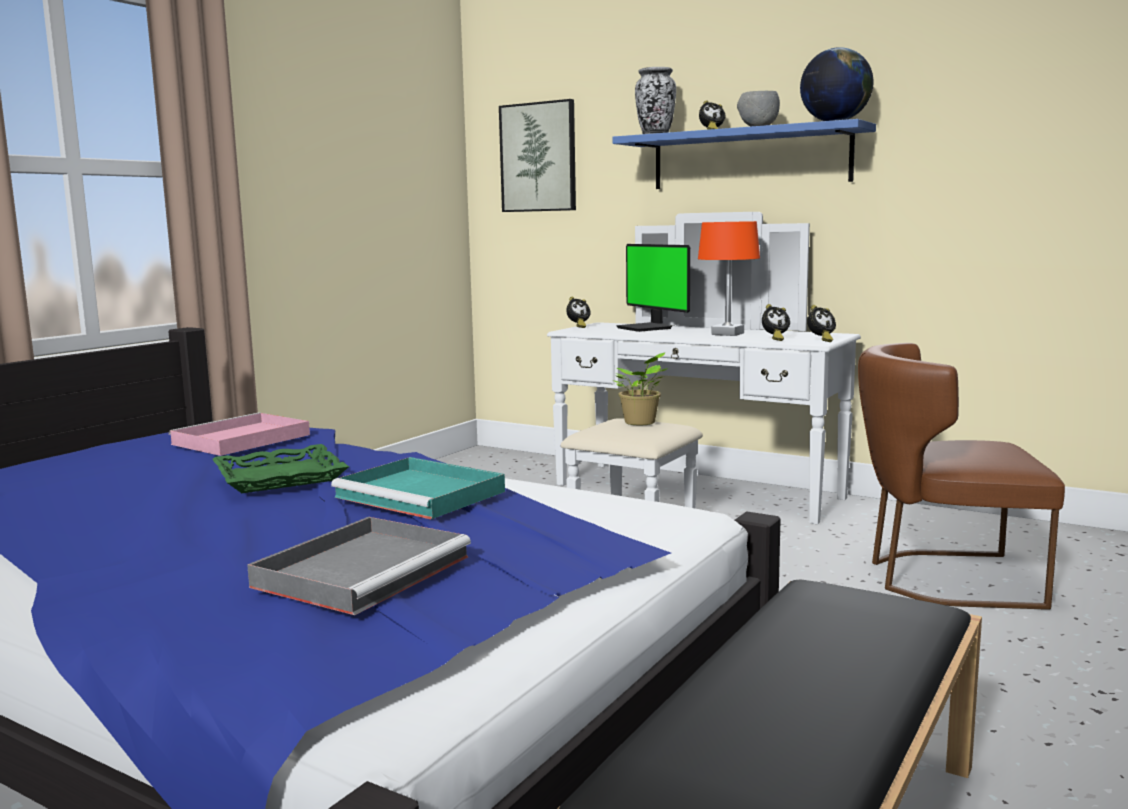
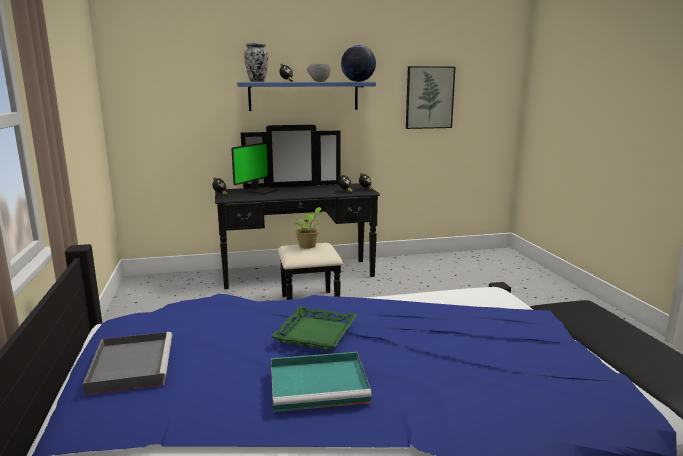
camera: 45 degrees left, 5 degrees up
(239, 440) = (201, 319): pink tray -> none
(364, 570) = (510, 363): grey tray -> grey tray (131, 364)
(423, 494) = (410, 317): turquoise tray -> turquoise tray (320, 384)
(538, 157) = (163, 89): picture -> picture (429, 97)
(646, 328) = (261, 191): monitor -> monitor turned 75 degrees counterclockwise
(684, 499) = (301, 280): white dresser -> black dresser
(727, 334) = (313, 190): orange table lamp -> none
(942, 578) = (452, 287): brown chair -> none

